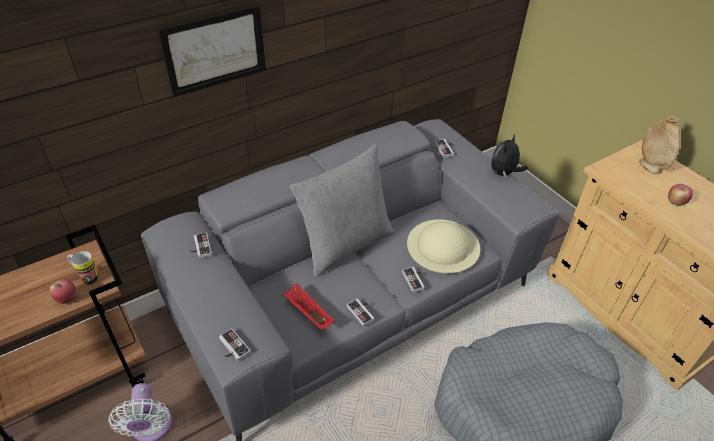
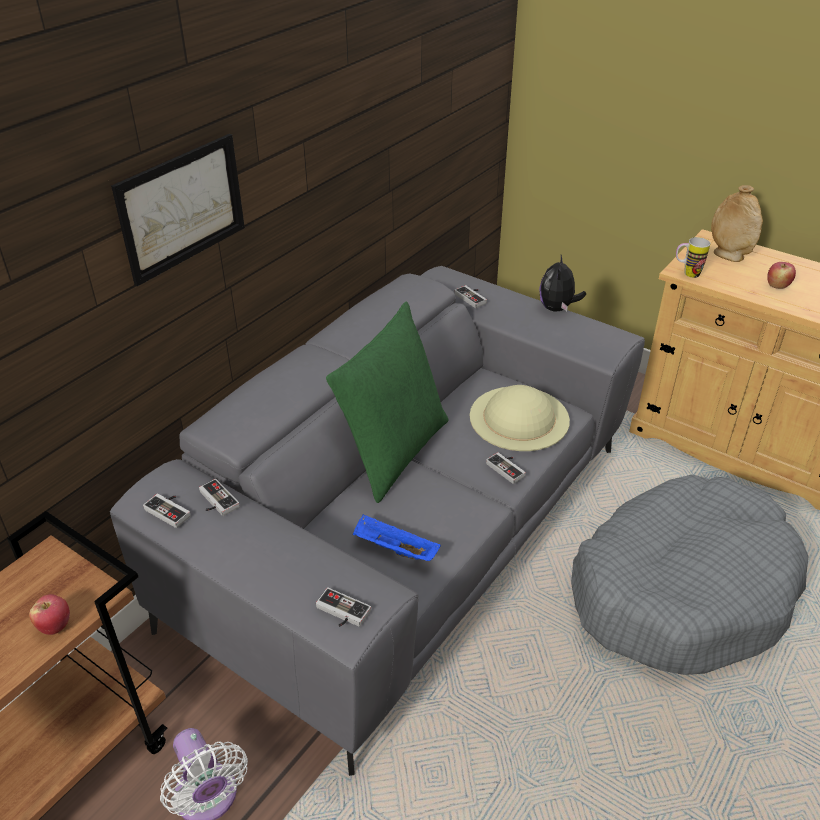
camera: 20 degrees left, 5 degrees down
(87, 278) = (69, 589): mug -> mug (686, 274)
(308, 313) = (394, 549): red tray -> blue tray
(345, 244) = (393, 451): grey pillow -> green pillow
(362, 312) = (464, 526): game controller -> game controller (171, 510)

